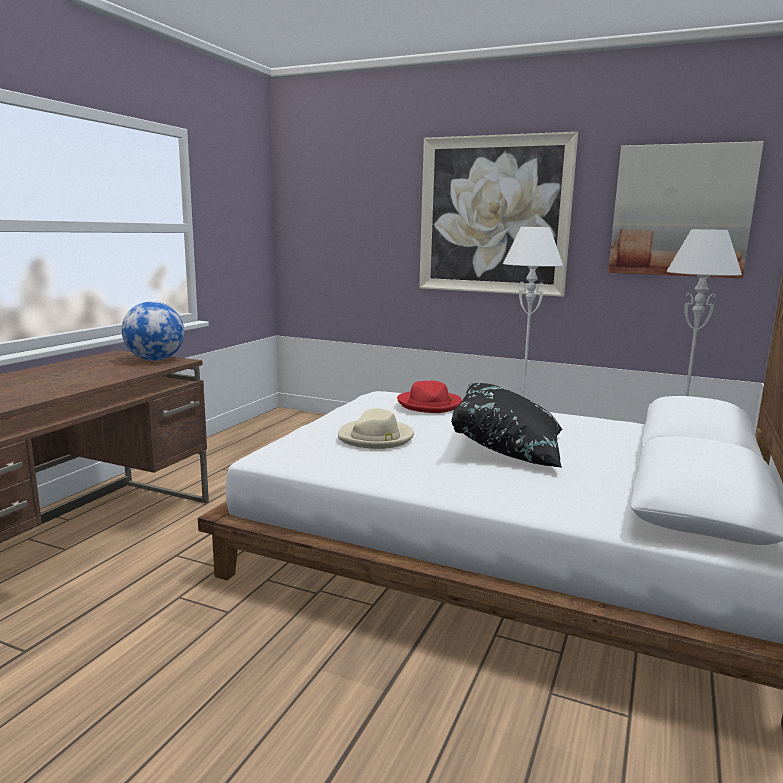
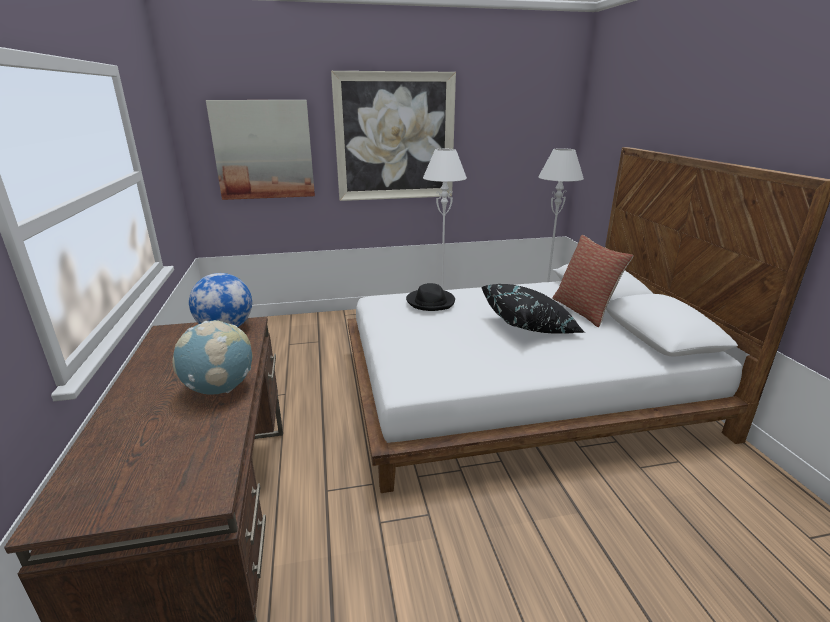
camera: 35 degrees left, 10 degrees up
(67, 385) = (220, 388): none -> globe
(376, 437) = (445, 343): beige hat -> none
(429, 404) = (430, 302): red hat -> black hat
(626, 456) = (584, 310): none -> pillow
(681, 211) = (522, 131): picture -> picture (263, 150)

